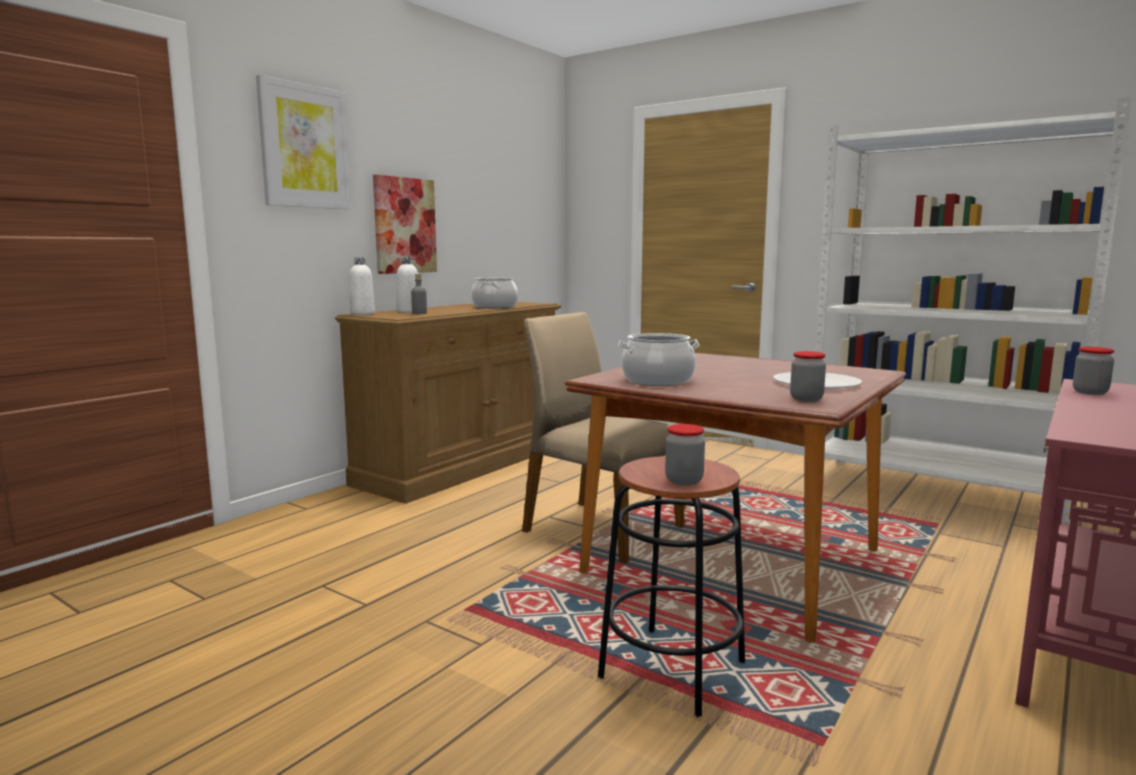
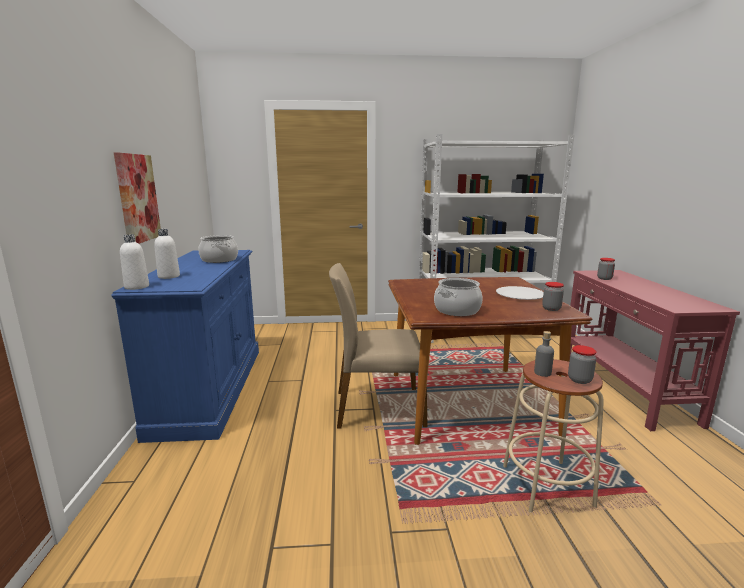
camera: 40 degrees left, 5 degrees up
(305, 146) = (64, 125): picture -> none
(419, 313) = (189, 278): grey bottle -> grey bottle (542, 373)
(464, 464) = (211, 387): brown cabinet -> blue cabinet
(672, 669) = (546, 485): black stool -> beige stool

